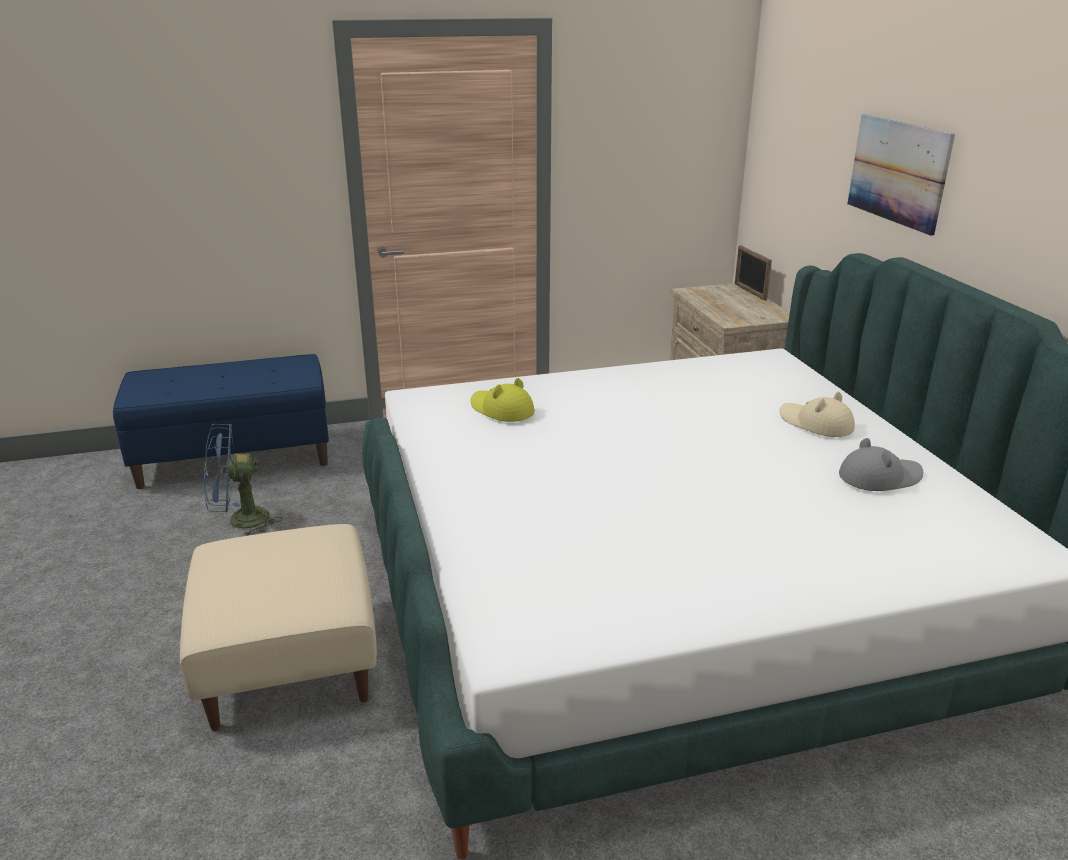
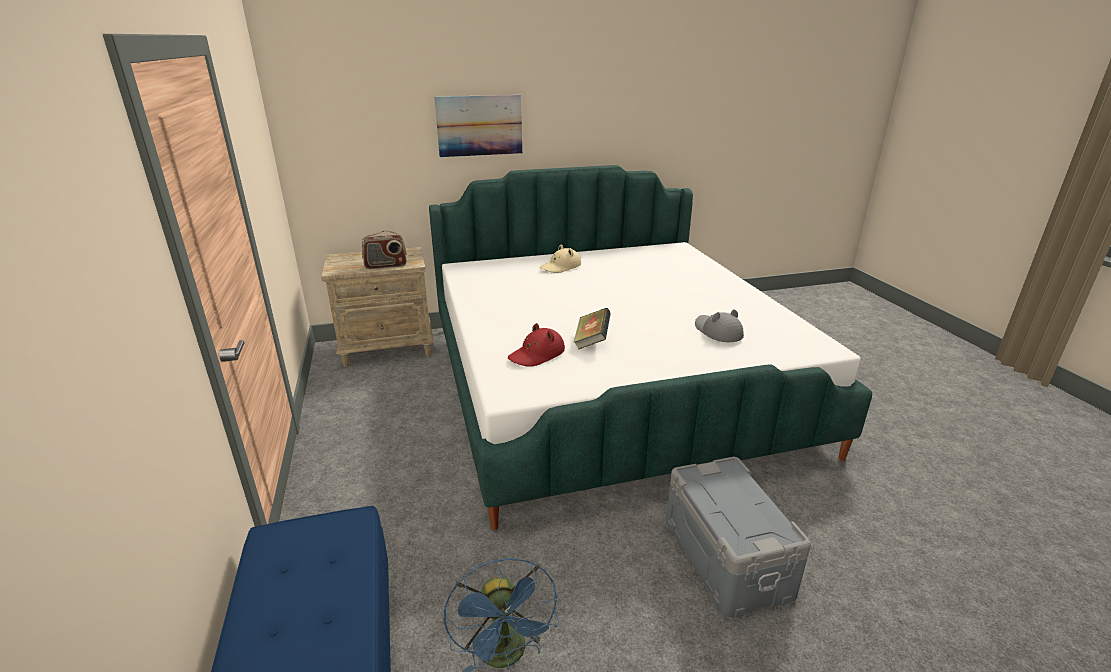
camera: 90 degrees left, 0 degrees up
(290, 661) = (727, 558): beige ottoman -> grey storage box
(501, 410) = (537, 354): yellow hat -> red hat
(536, 441) = (591, 341): none -> book
(716, 310) = (386, 265): none -> radio
(749, 292) = (352, 254): picture frame -> none
(879, 477) = (621, 262): grey hat -> grey hat (717, 331)

